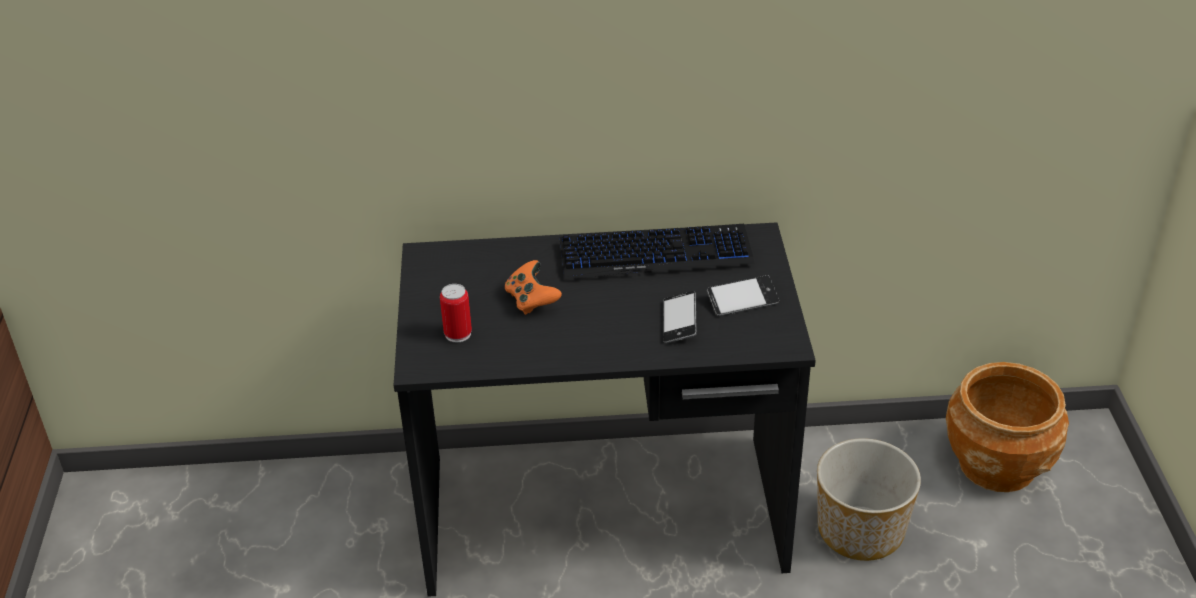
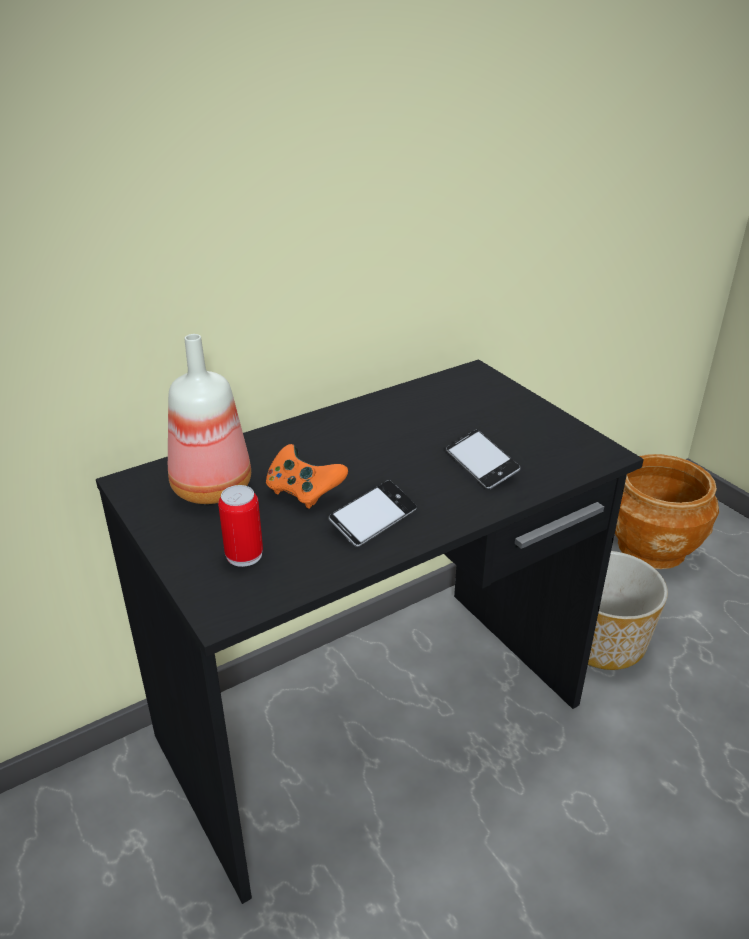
camera: 30 degrees left, 5 degrees down
(470, 276) = (209, 488): none -> bottle
(655, 254) = (394, 412): keyboard -> none
(742, 300) = (520, 428): phone -> phone (373, 519)

